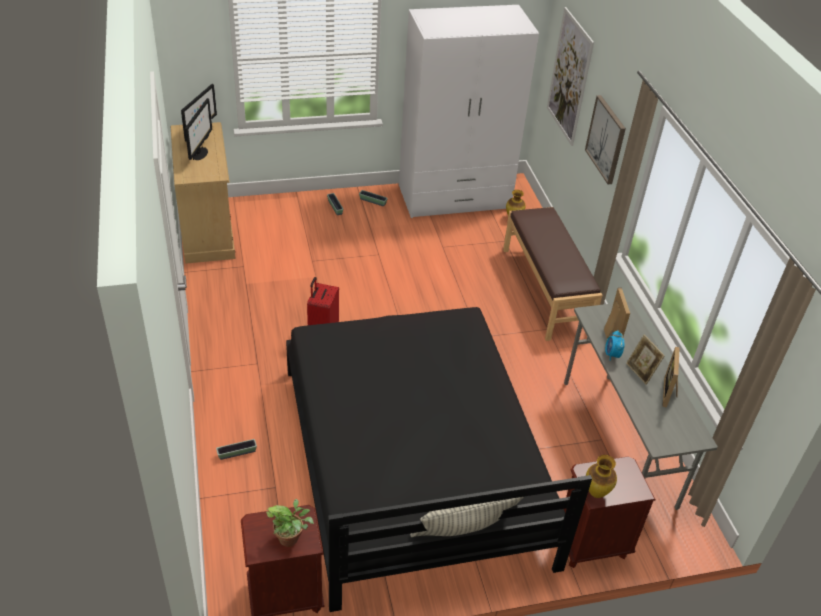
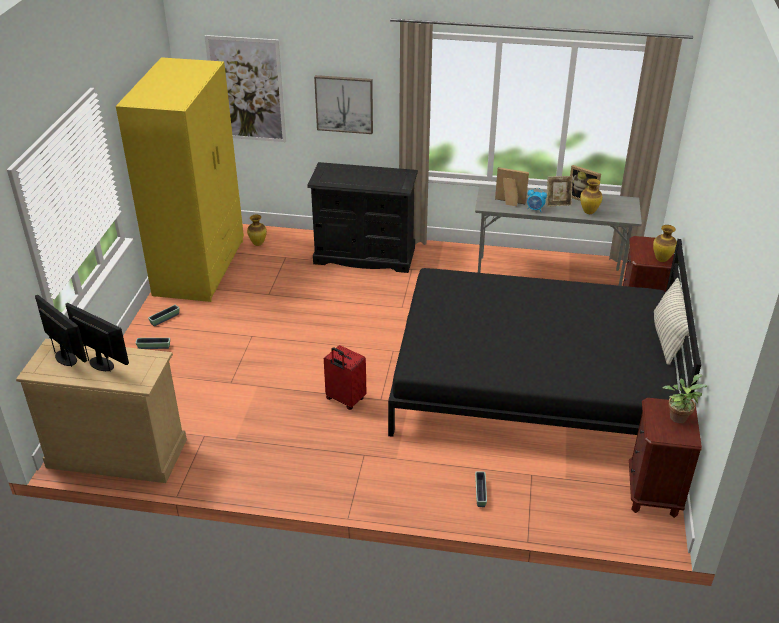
camera: 65 degrees left, 5 degrees down
(454, 197) = (200, 267): white wardrobe -> yellow wardrobe
(546, 290) = (364, 256): brown bench -> black dresser
(642, 402) = (588, 212): none -> vase

